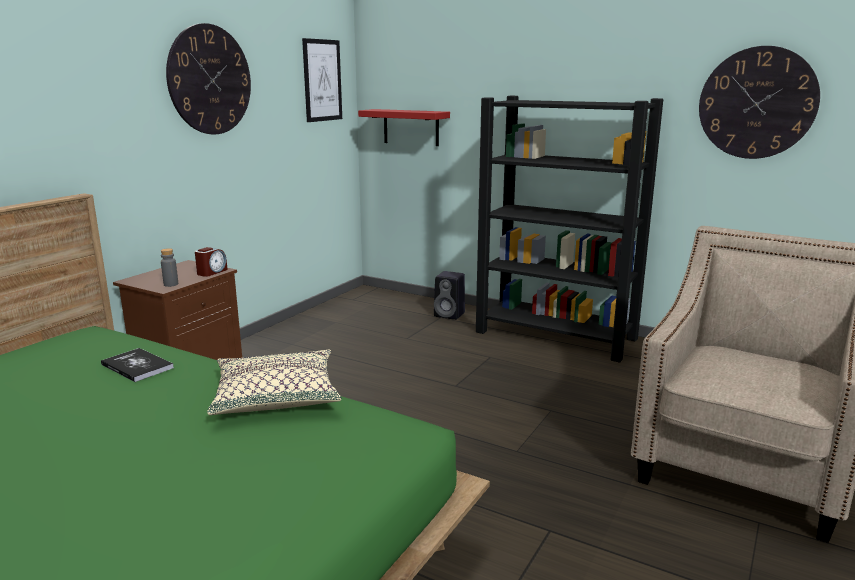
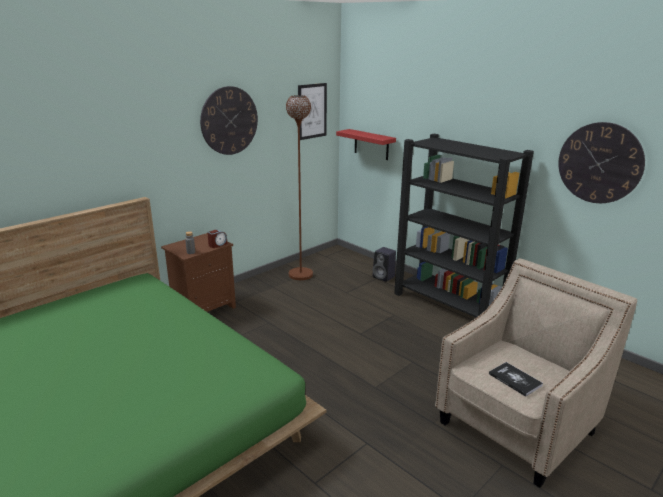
camera: 15 degrees right, 5 degrees up
(137, 366) = (155, 308): book -> book (515, 380)
(276, 396) = (217, 340): beige pillow -> none
(327, 324) = (300, 274): none -> brown floor lamp

